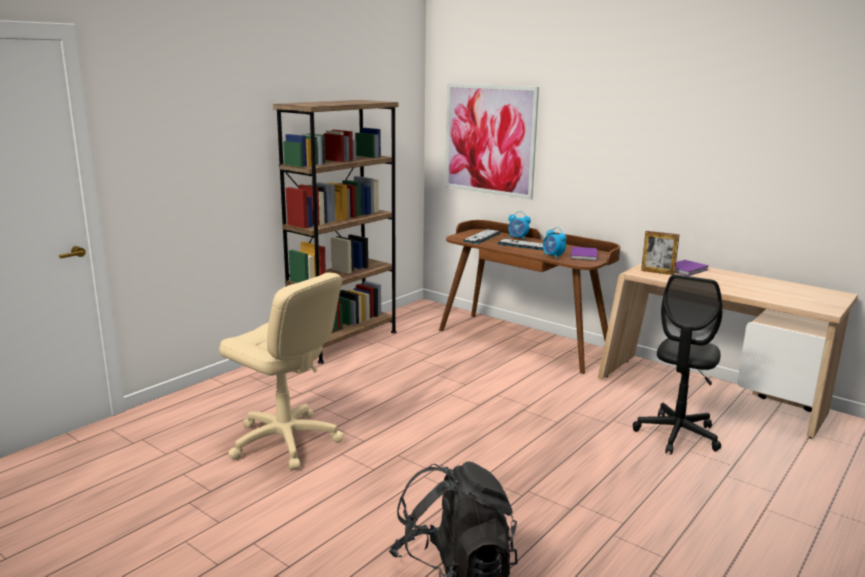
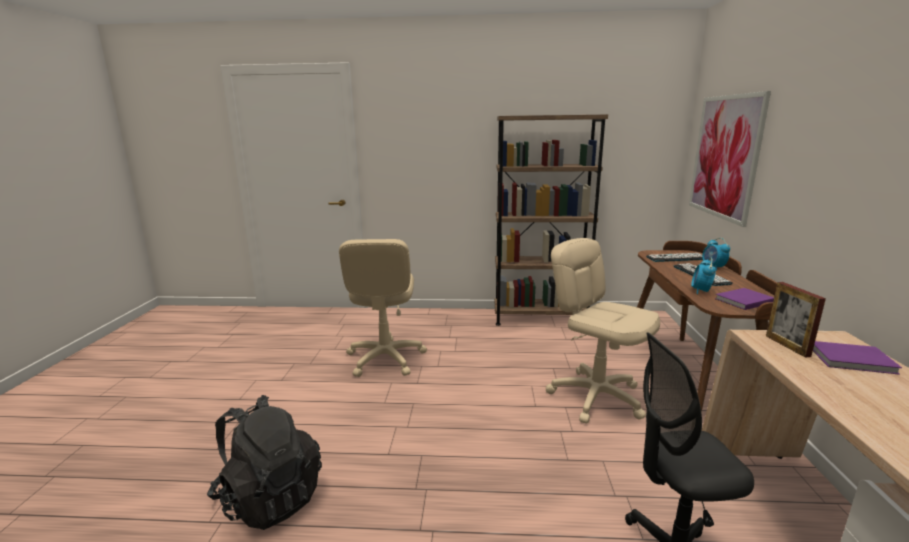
camera: 55 degrees right, 0 degrees up
(500, 378) = (596, 397): none -> beige office chair

